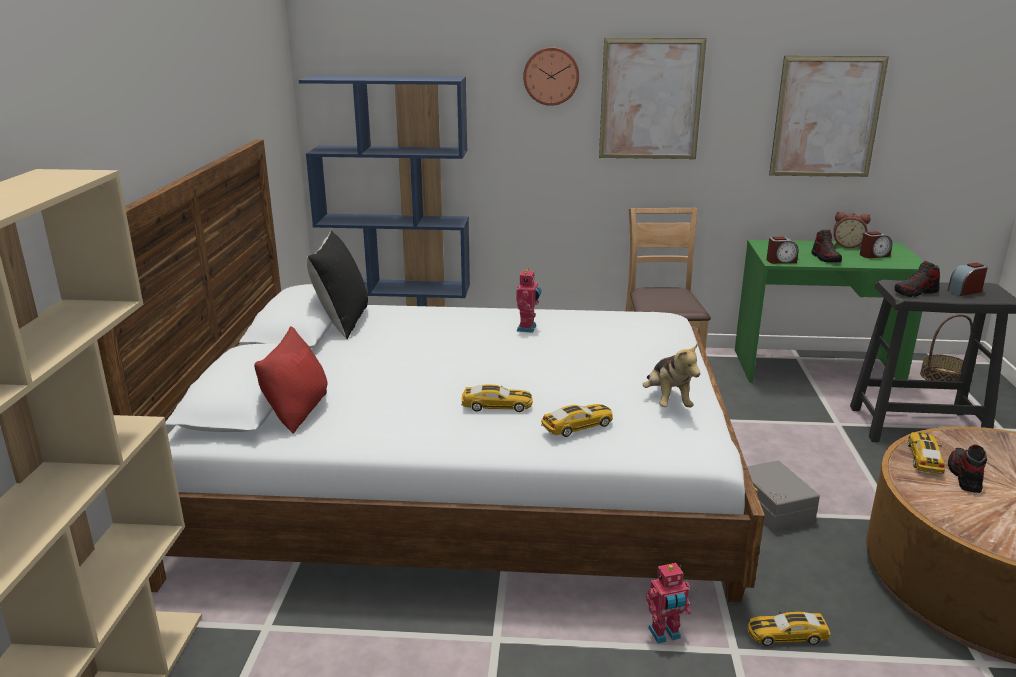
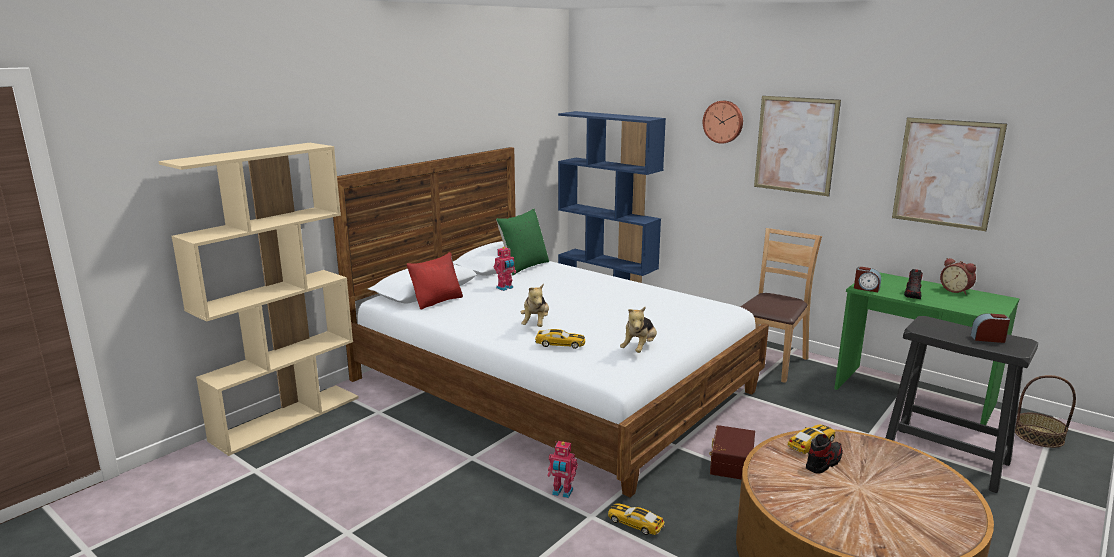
camera: 35 degrees right, 5 degrees down
(342, 322) = (524, 267): black pillow -> green pillow
(497, 405) = (536, 324): toy car -> plush toy
(528, 328) = (623, 293): toy robot -> toy robot (505, 288)
(772, 508) = (730, 462): grey storage box -> brown storage box
(874, 255) = (966, 301): alarm clock -> none
(915, 292) = (934, 329): shoe -> none

